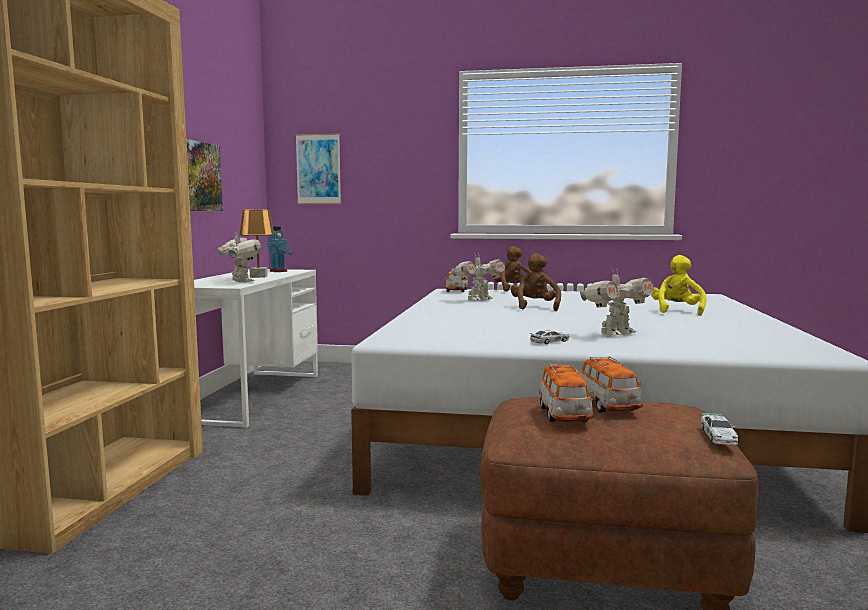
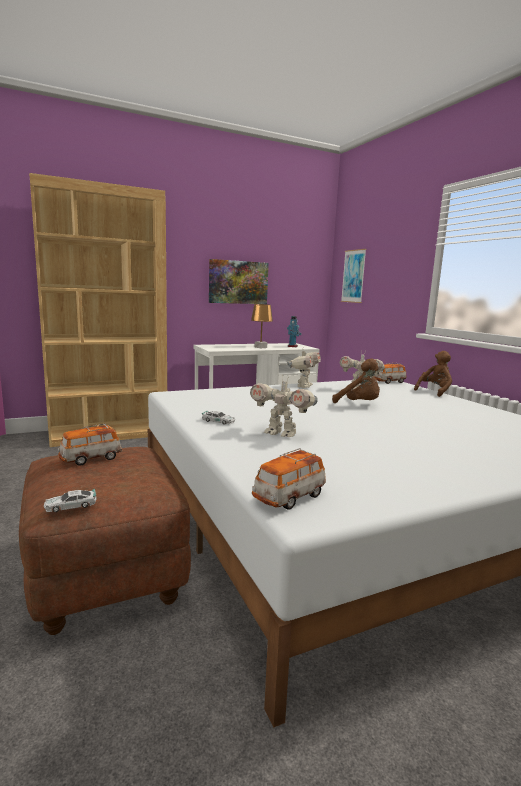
camera: 55 degrees right, 5 degrees up
(241, 282) = (233, 348): toy robot -> toy robot (303, 386)
(535, 307) = (359, 404): brown plush toy -> brown plush toy turned 75 degrees clockwise
(608, 406) = (123, 467): toy car -> toy car (289, 498)
(676, 311) = (454, 444): yellow plush toy -> none

